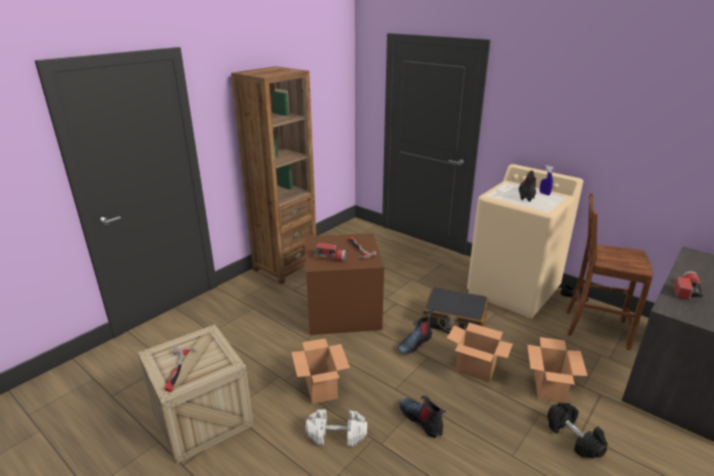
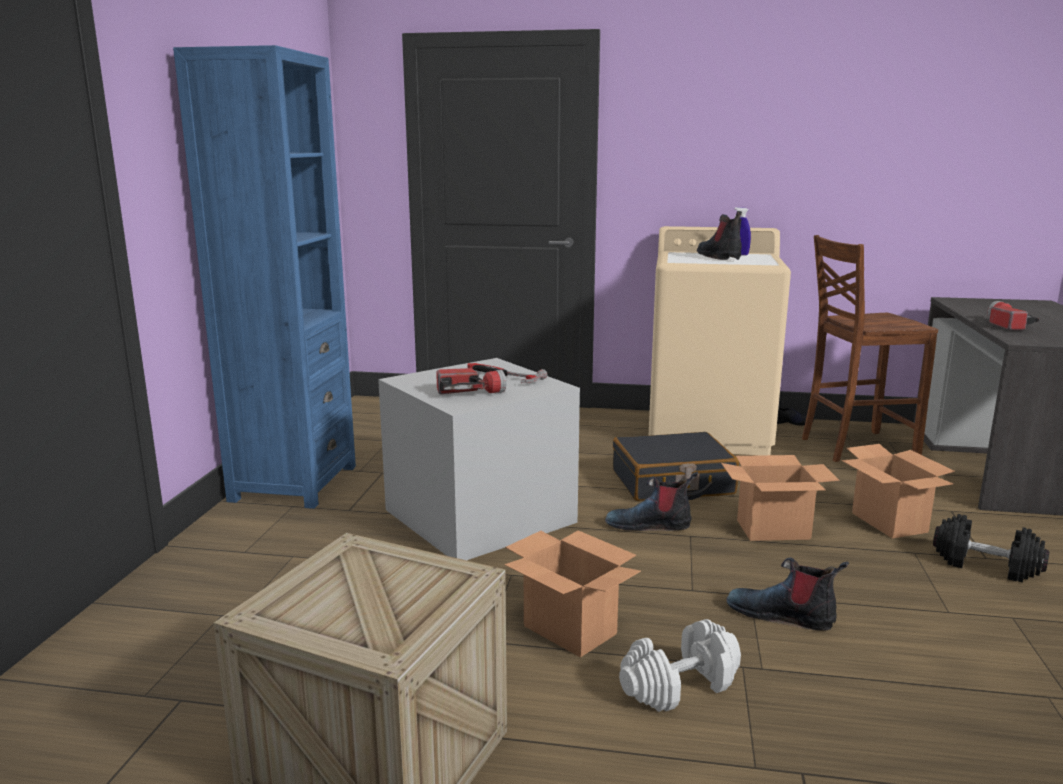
camera: 30 degrees left, 10 degrees down
(179, 371) = (368, 619): hammer -> none
(285, 267) = (294, 483): brown bookcase -> blue bookcase
(344, 311) = (483, 516): brown storage box -> grey storage box
(414, 343) = (649, 525): boot -> boot turned 75 degrees clockwise

